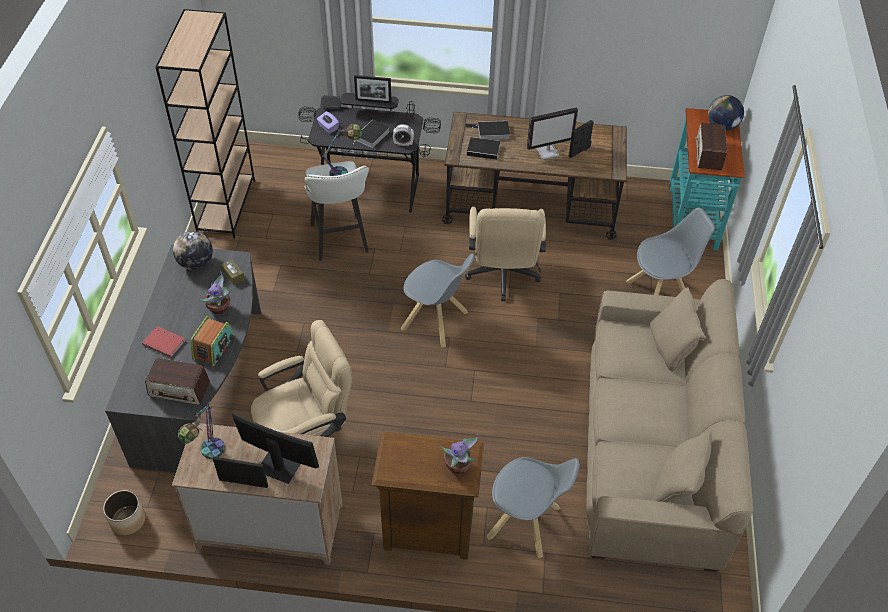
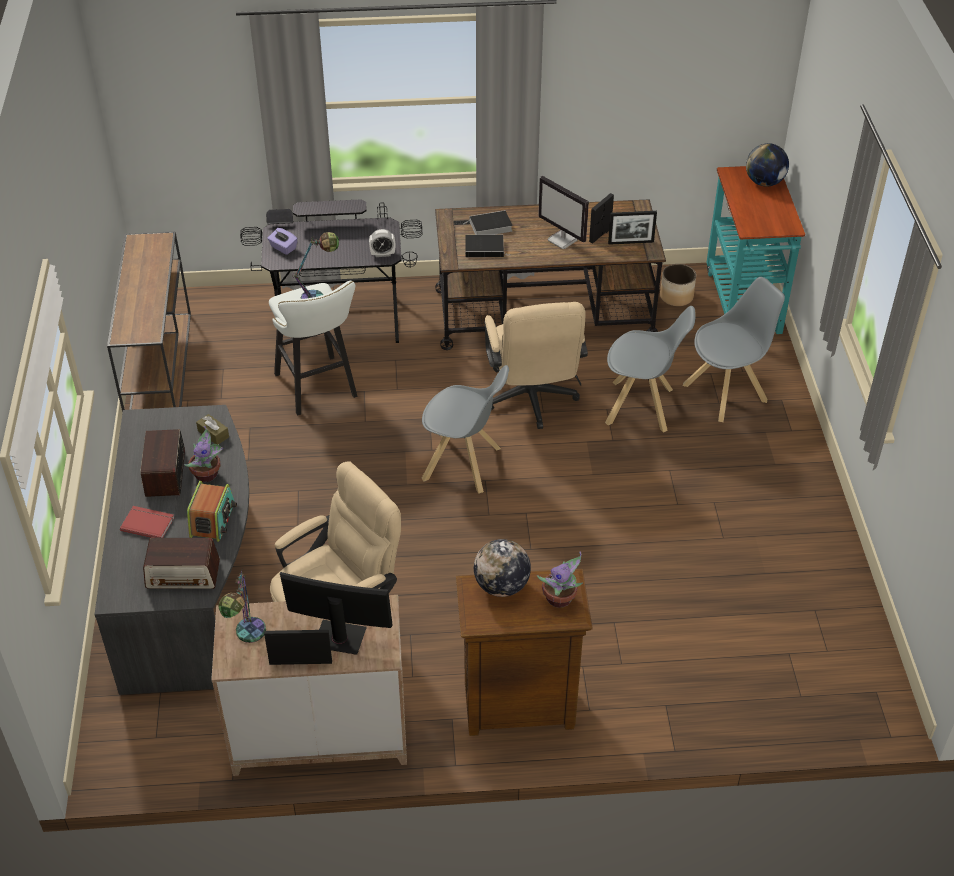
camera: 10 degrees left, 5 degrees down
(127, 520) = (134, 757): planter -> planter (676, 297)
(196, 263) = (161, 427): globe -> globe (501, 586)
(226, 206) = (159, 368): beige bookcase -> brown console table
(372, 136) = (341, 251): book -> none
(373, 101) = (335, 207): picture frame -> picture frame (631, 242)
(526, 523) = (634, 676): grey chair -> grey chair (642, 407)
(548, 152) = (563, 240): monitor -> monitor turned 75 degrees clockwise
(650, 449) = (760, 568): beige sofa -> none
(708, 155) = (757, 216): radio -> radio (165, 473)

